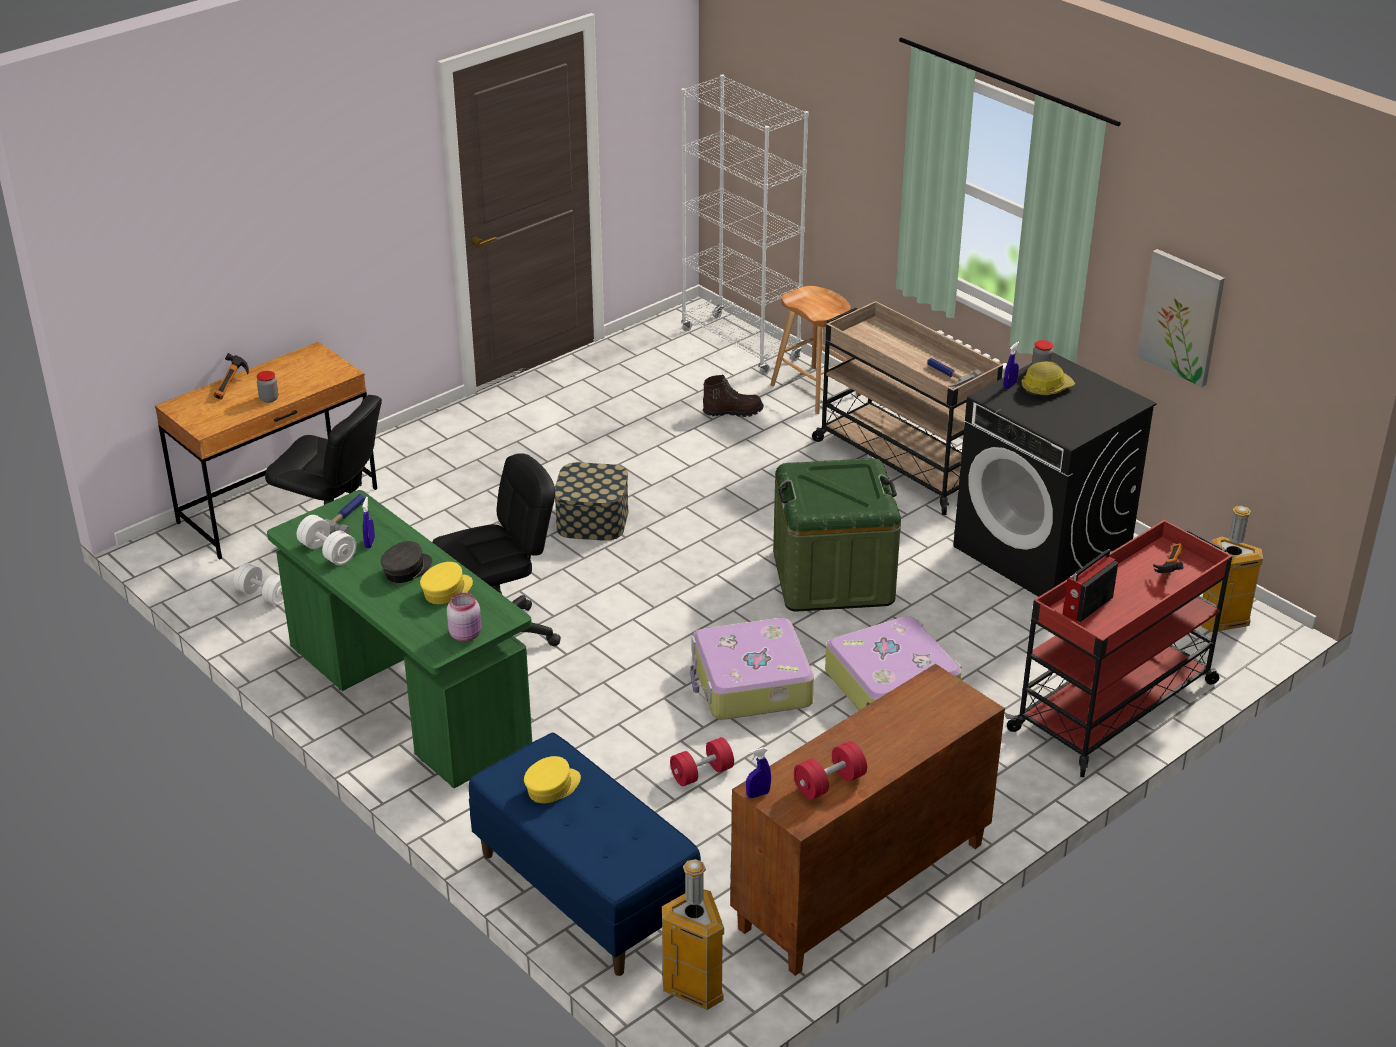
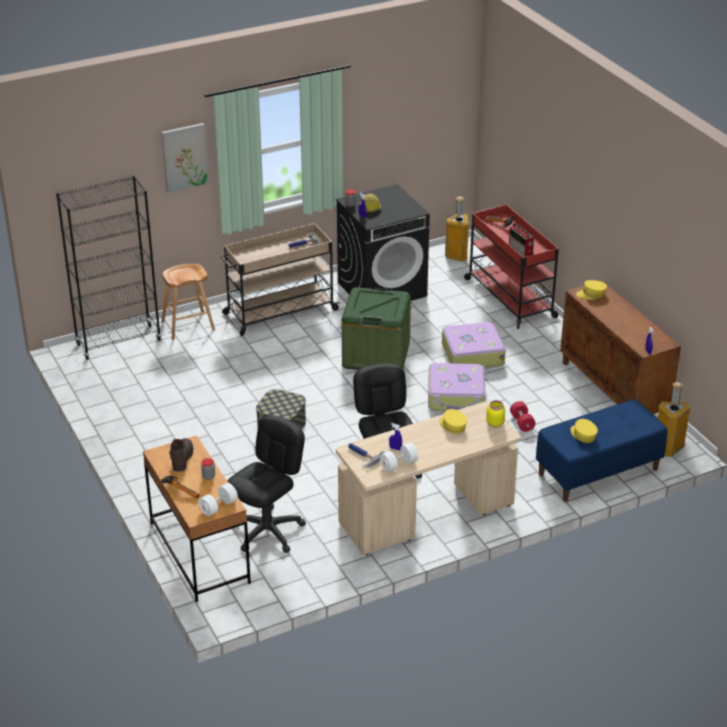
camera: 75 degrees left, 0 degrees up
(264, 595) = (300, 566): white dumbbell -> white dumbbell (218, 507)
(407, 570) = (427, 437): grey cap -> none
(407, 698) = (426, 515): green desk -> beige desk
(466, 634) = (495, 423): pink jar -> yellow jar
(732, 412) = (194, 358): brown boot -> brown boot (181, 459)
(741, 345) = (118, 342): white bookcase -> black bookcase
(829, 784) = (644, 332): red dumbbell -> none
(939, 698) = (591, 294): none -> yellow cap
(1182, 317) = (387, 140): picture -> picture (184, 157)

